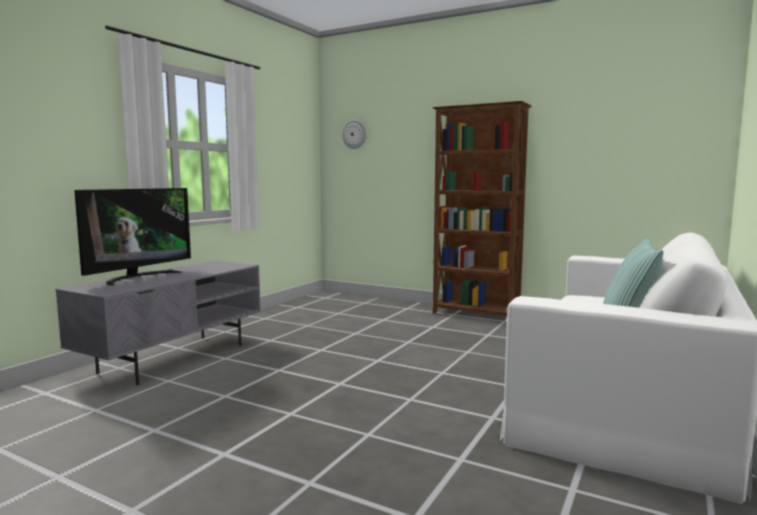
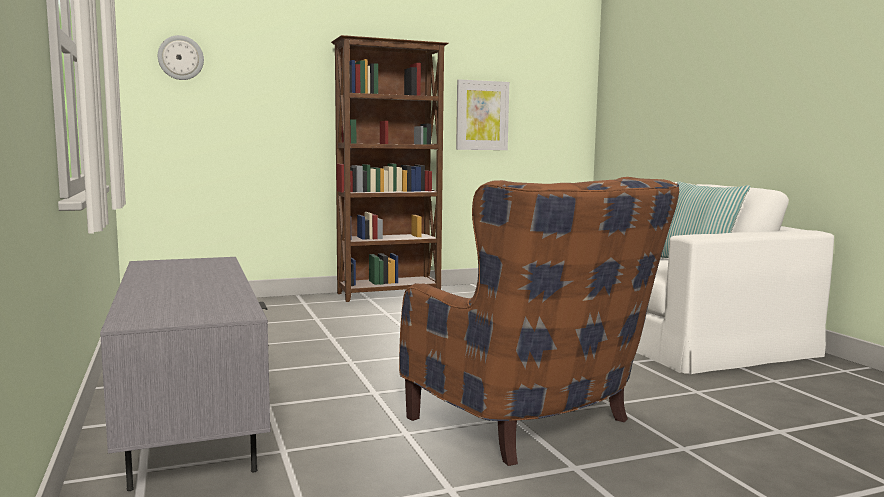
camera: 50 degrees left, 0 degrees up
(138, 277) = (153, 294): television -> none
(286, 423) = (536, 425): none -> brown armchair
(583, 162) = (482, 115): none -> picture

